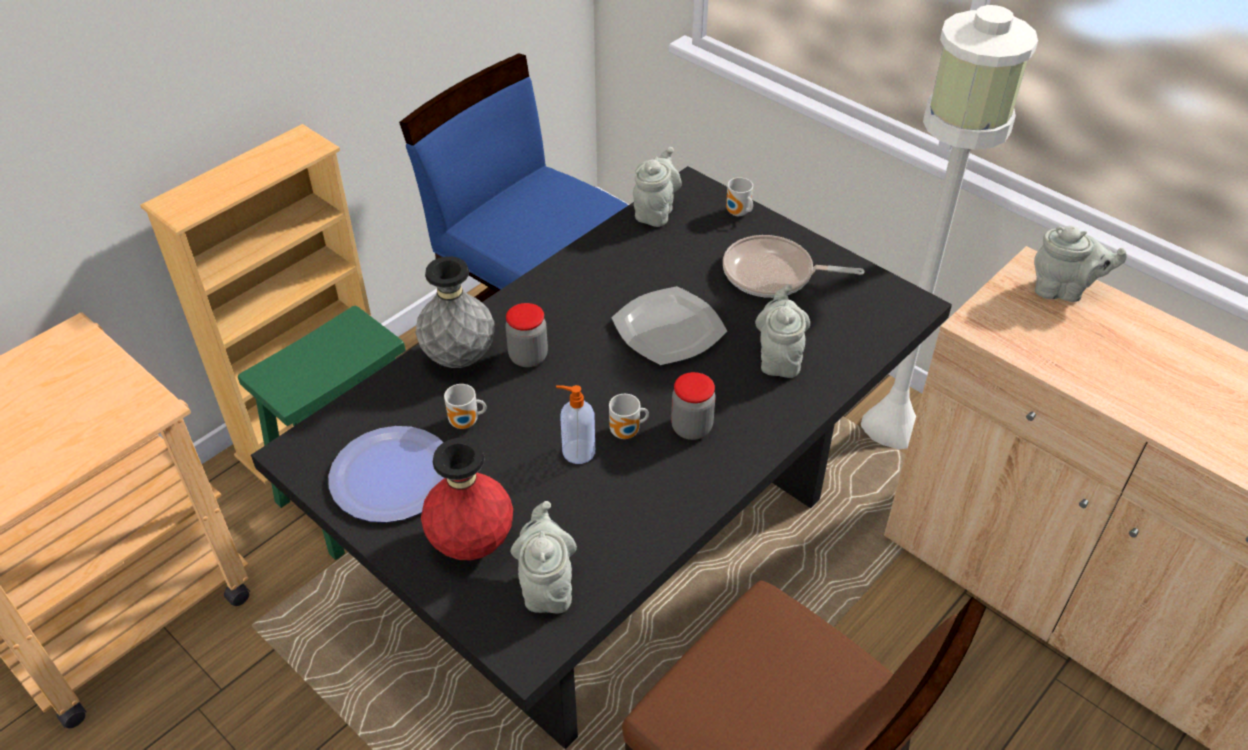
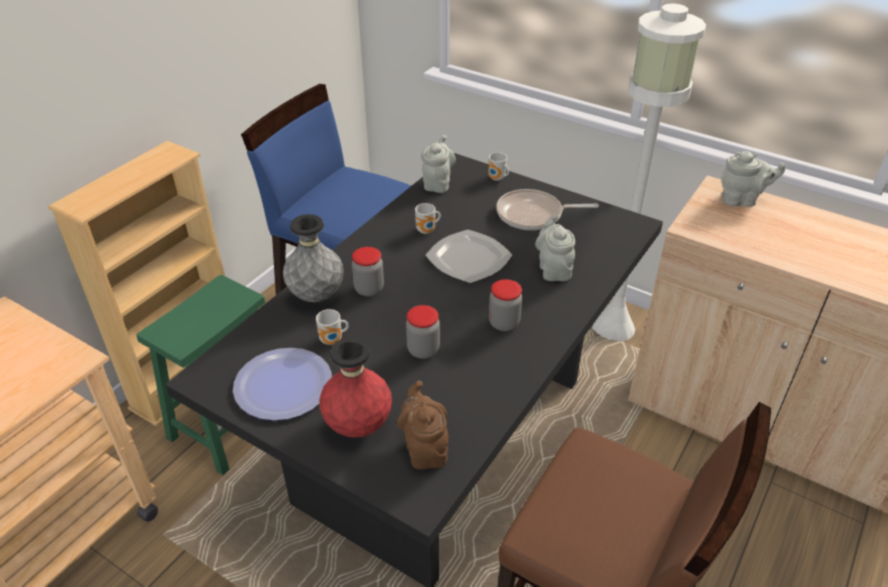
camera: 10 degrees left, 5 degrees down
(547, 586) = (425, 449): grey teapot -> brown teapot
(577, 451) = (423, 350): soap dispenser -> jar
(627, 433) = (457, 332): mug -> mug (427, 231)

